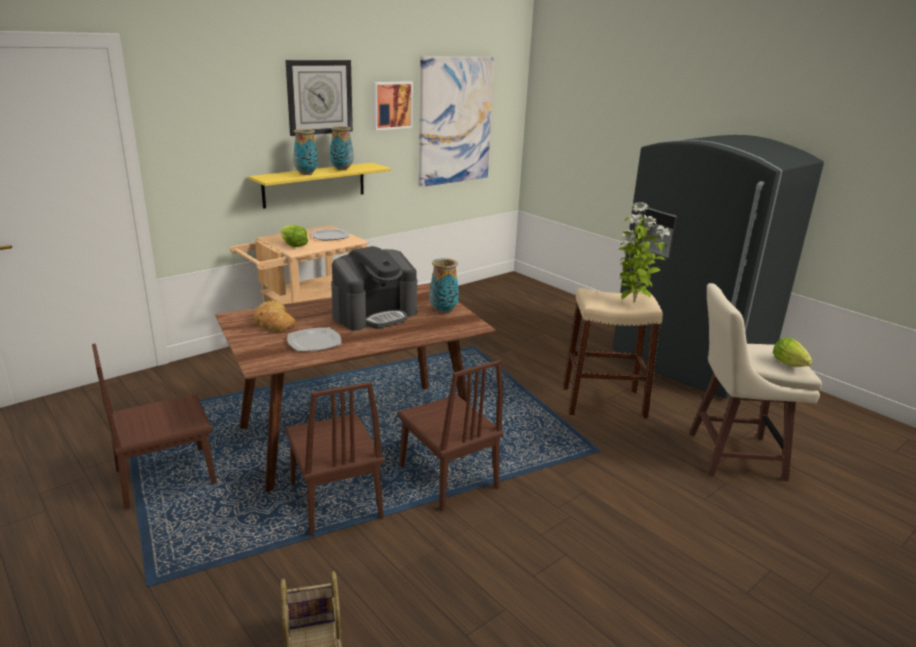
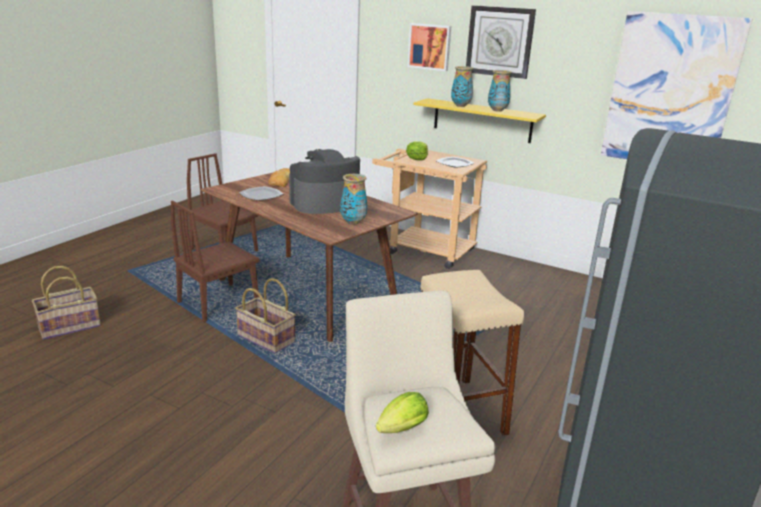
camera: 70 degrees right, 0 degrees up
(374, 314) = (325, 203): coffee machine -> coffee machine turned 120 degrees clockwise
(391, 105) = (579, 60): picture -> picture (430, 46)
(448, 477) = (265, 339): brown chair -> basket
(632, 303) = (466, 299): potted plant -> none

